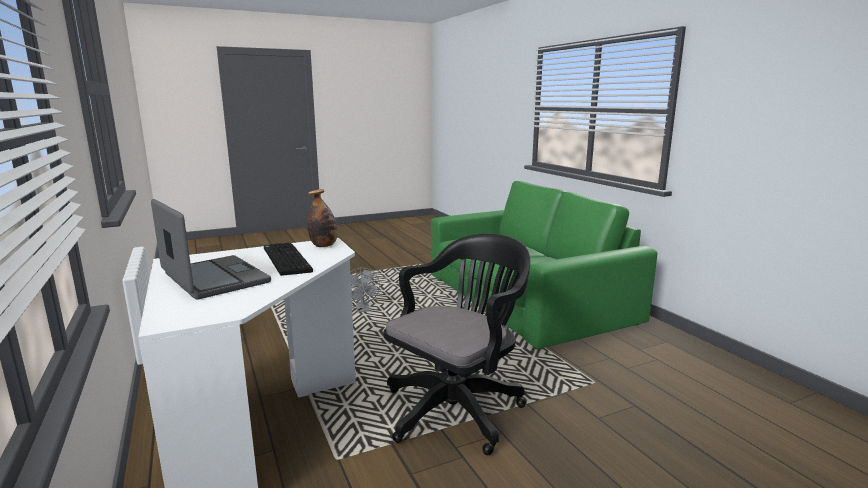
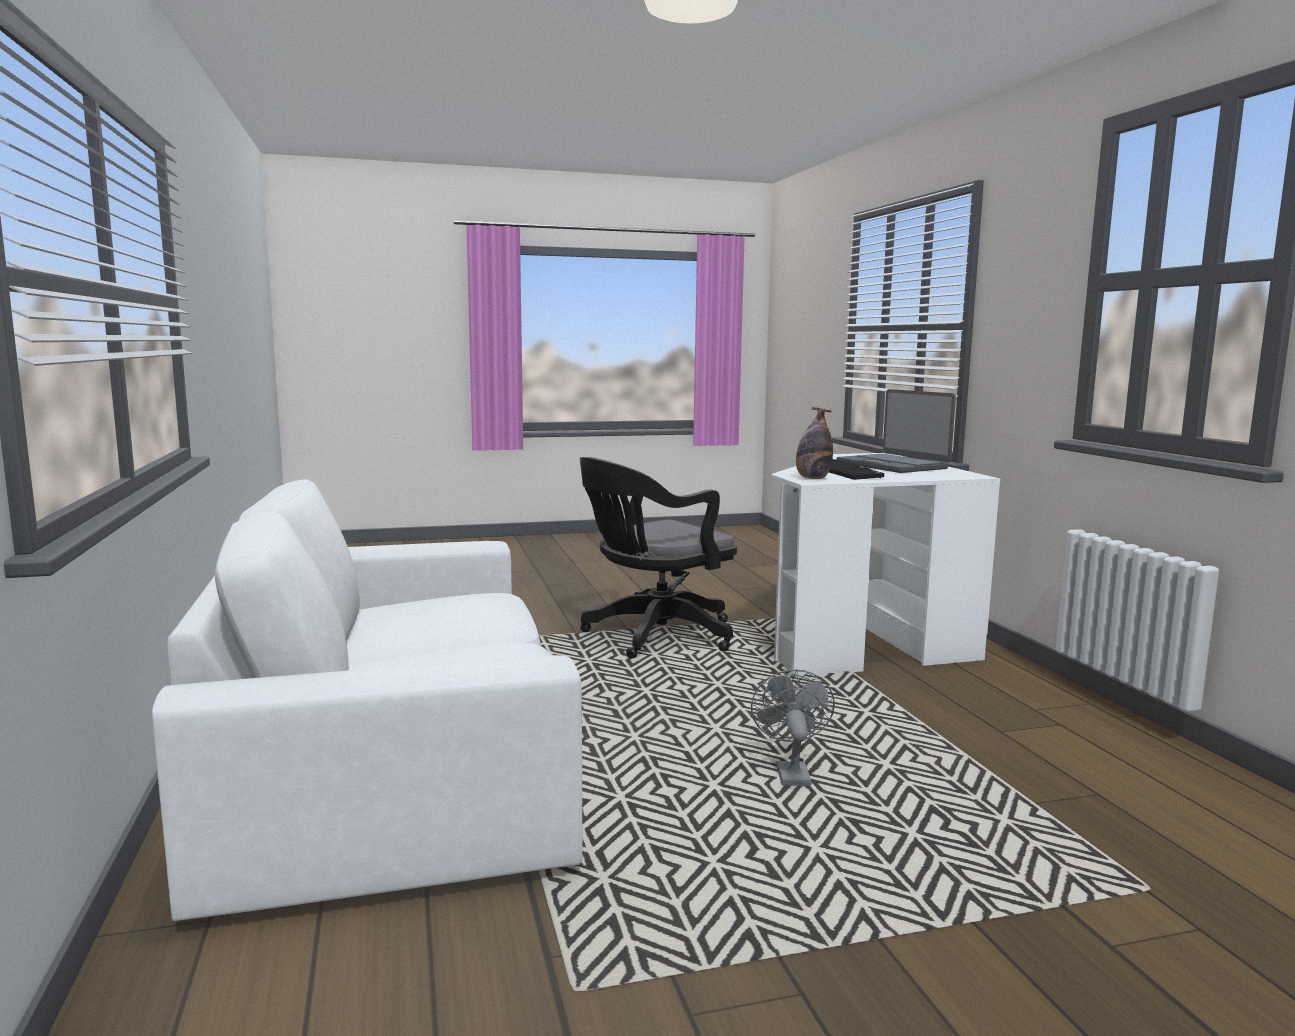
camera: 170 degrees left, 5 degrees down
(525, 300) = (394, 764): green sofa -> white sofa

